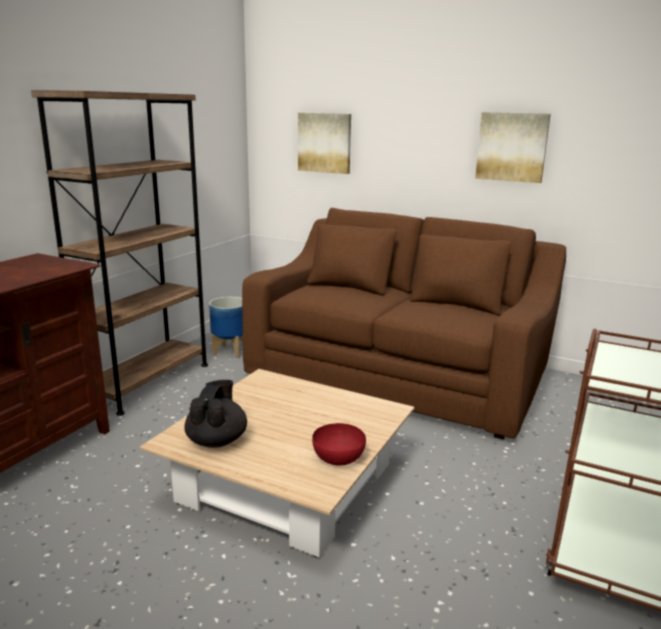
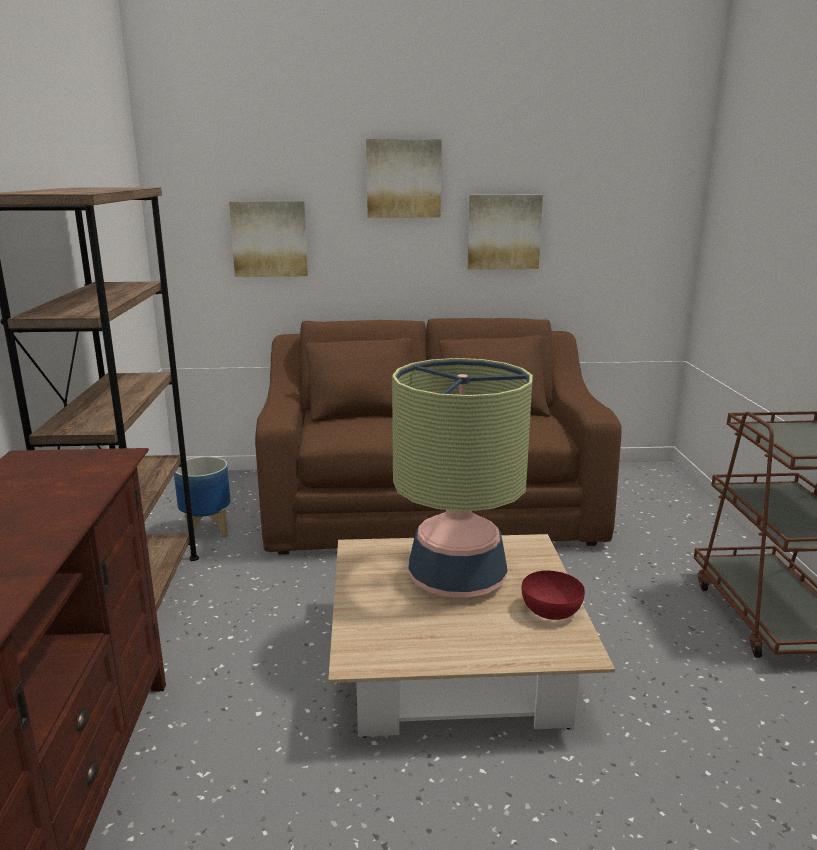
camera: 30 degrees left, 0 degrees up
(217, 440) = (408, 638): black teapot -> none
(300, 416) = (457, 579): none -> table lamp
(428, 97) = (403, 178): none -> picture

